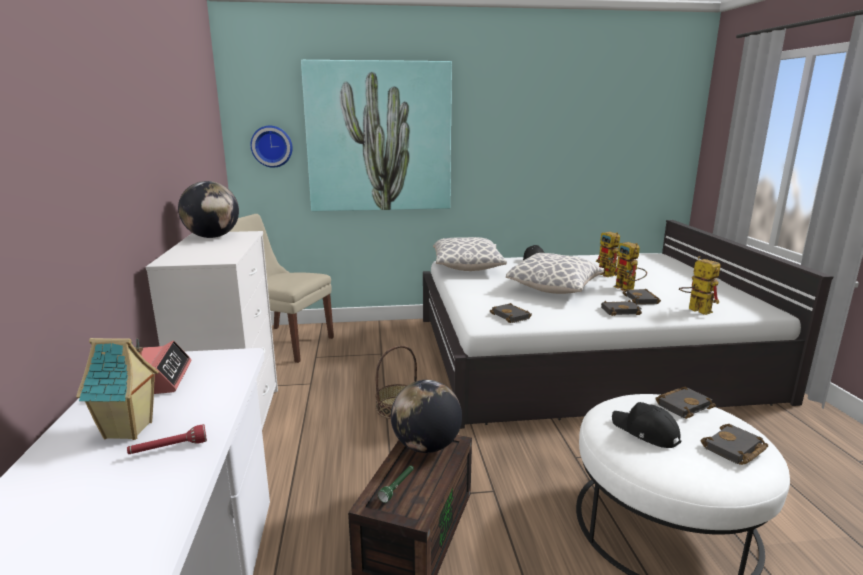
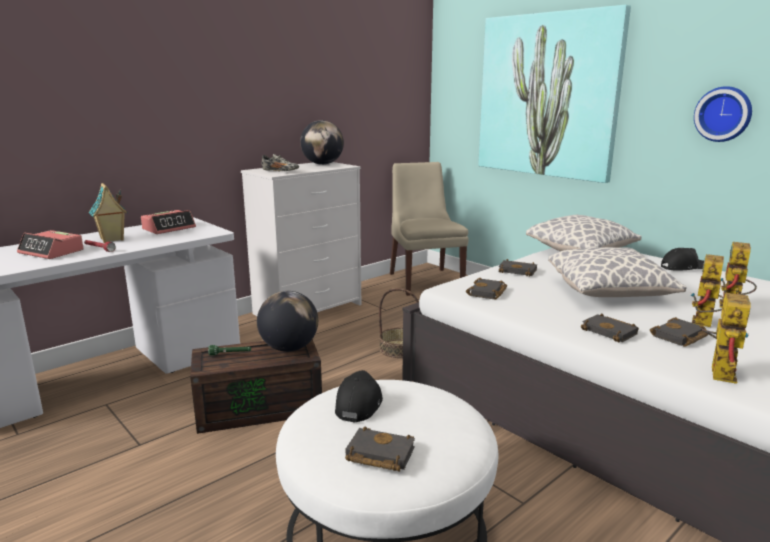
camera: 55 degrees right, 0 degrees up
(99, 498) = (51, 252): none -> alarm clock
(213, 255) = (280, 171): none -> shoe
(272, 146) = (461, 101): wall clock -> wall clock (723, 114)
(683, 405) = (446, 415): black book -> black book (518, 271)

